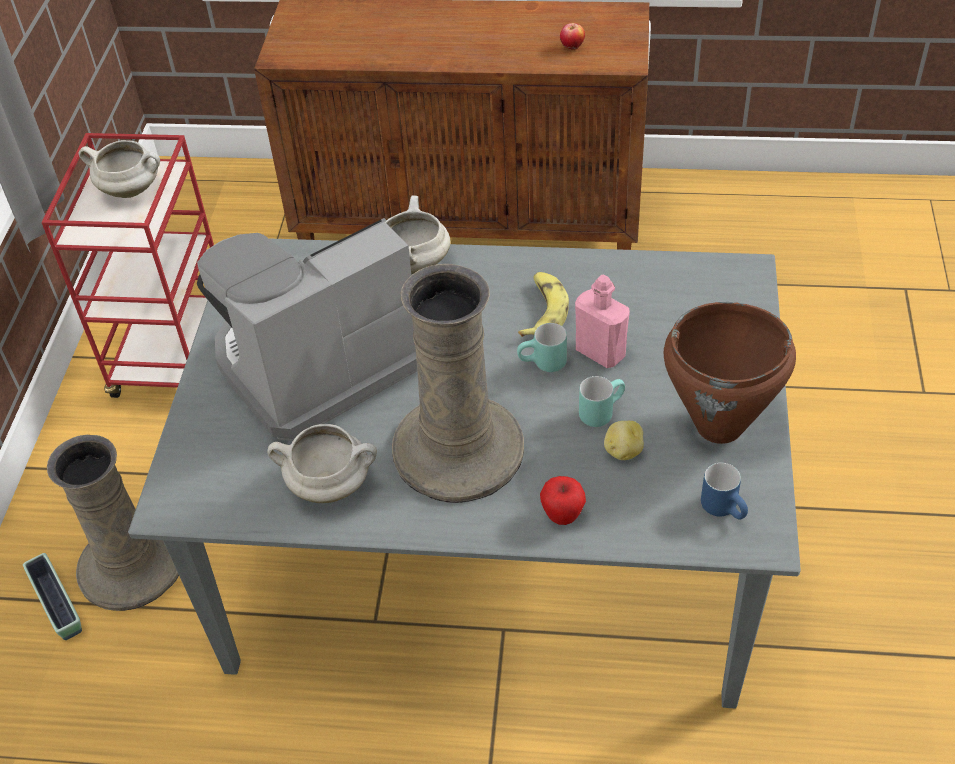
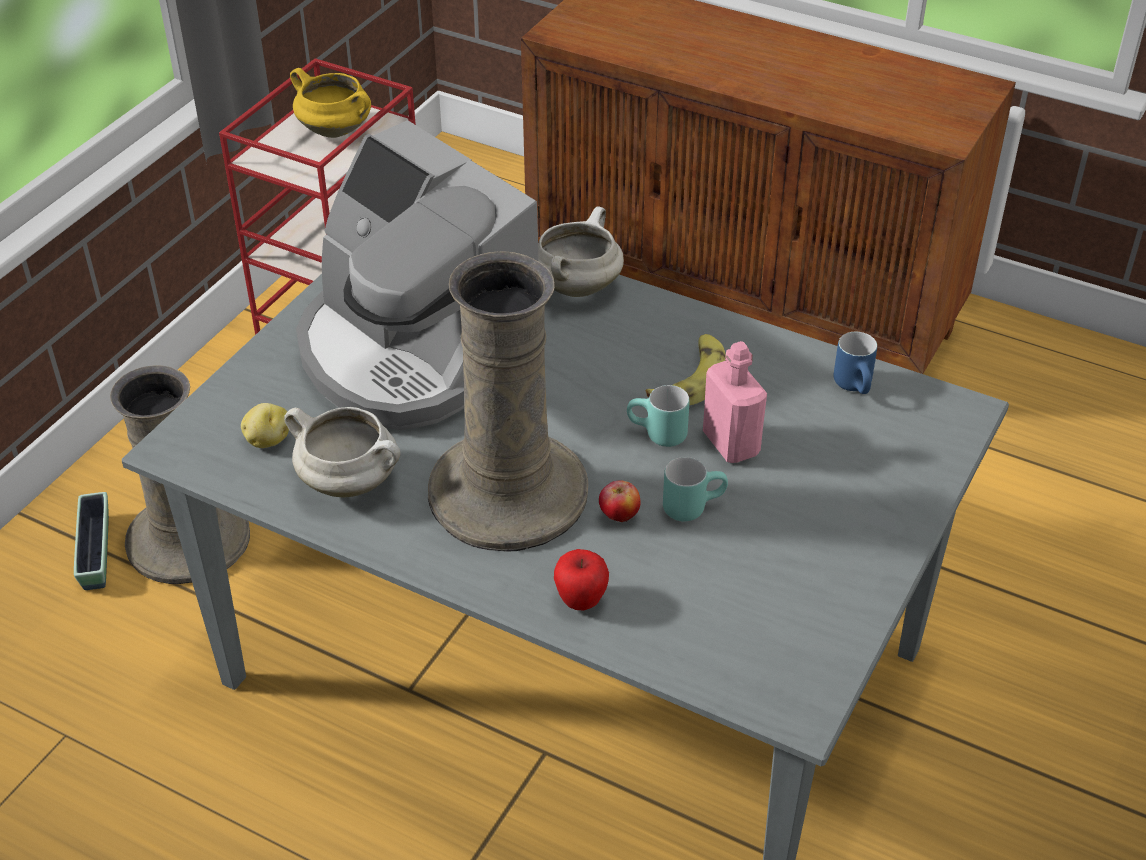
camera: 20 degrees right, 5 degrees down
(131, 189) = (336, 130): white cooking pot -> yellow cooking pot
(317, 361) = (413, 353): coffee machine -> coffee machine turned 120 degrees counterclockwise
(572, 48) = (890, 107): apple -> apple (619, 517)
(623, 451) = (692, 556): potato -> potato (267, 440)
(720, 426) = (823, 568): brown cooking pot -> none
(726, 508) = (775, 660): blue mug -> blue mug (857, 387)

